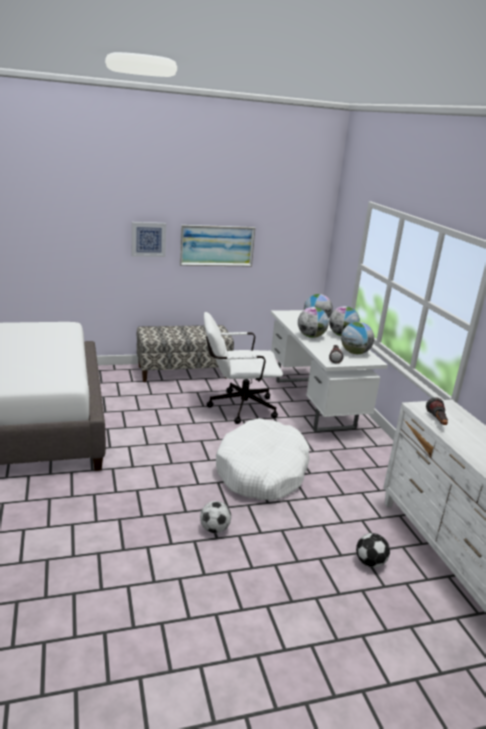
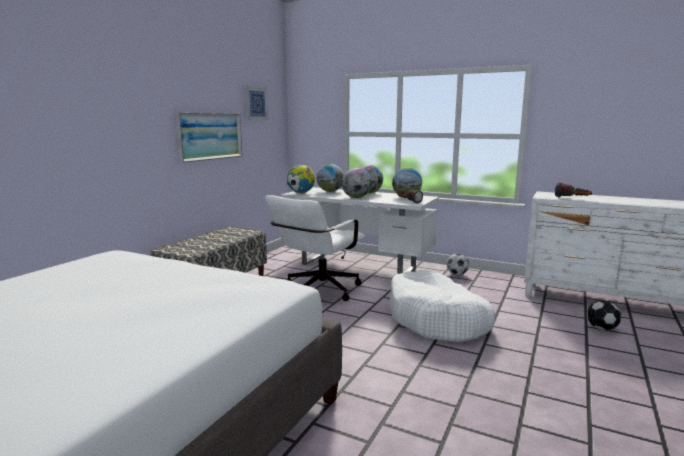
camera: 45 degrees left, 10 degrees down
(148, 239) = (145, 133): picture -> picture (256, 103)
(214, 529) = (513, 374): football -> football (457, 274)
(286, 315) = (301, 193): none -> globe

